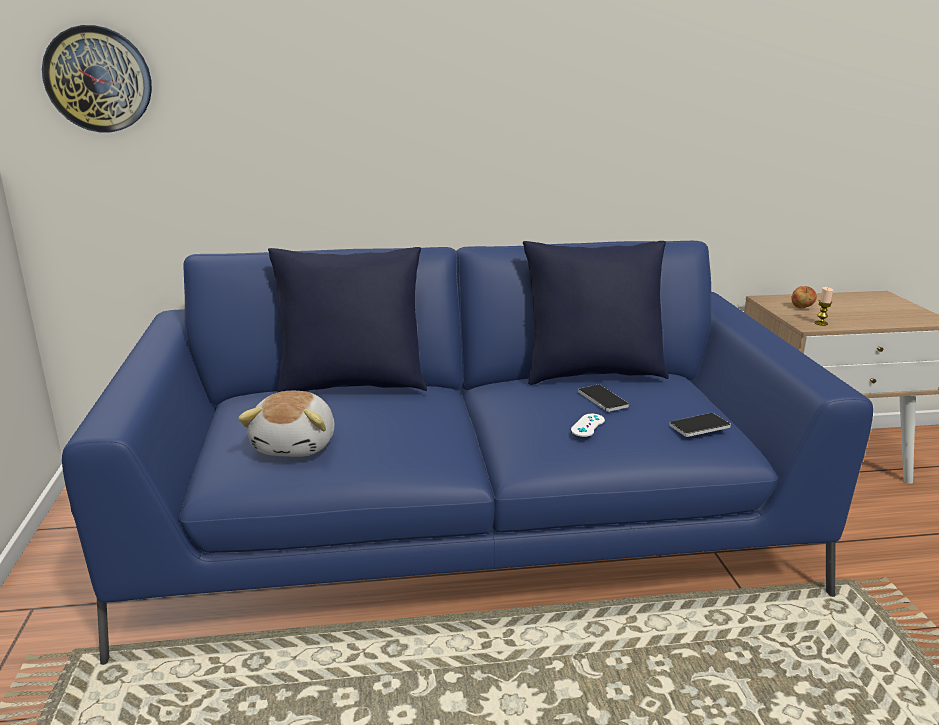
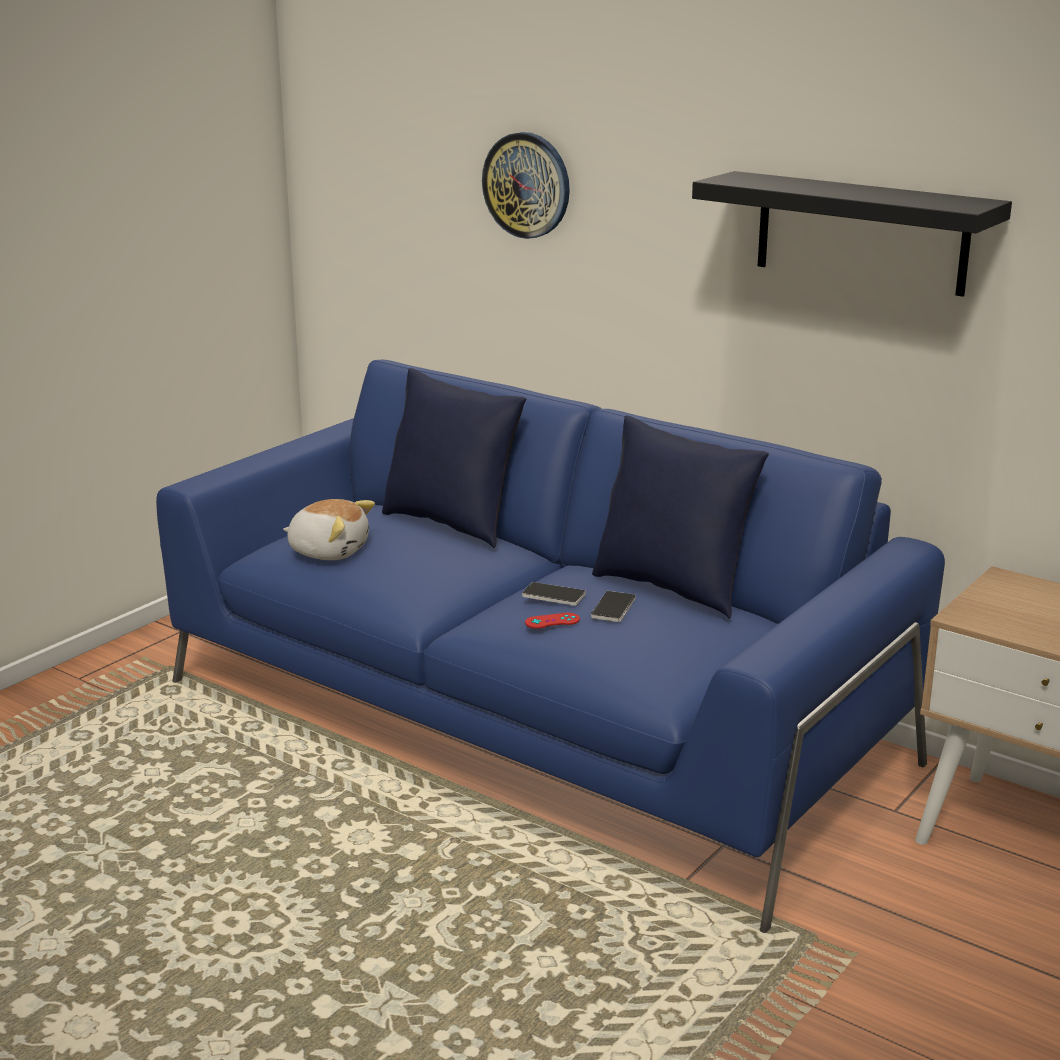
camera: 45 degrees right, 0 degrees up
(98, 79) = (358, 182): wall clock -> wall clock (527, 185)
(296, 445) = (329, 551): plush toy -> plush toy turned 120 degrees counterclockwise
(587, 425) = (552, 621): white game controller -> red game controller
(650, 66) = (861, 233): none -> black shelf
(699, 426) = (650, 662): phone -> phone (553, 596)
(801, 308) = (1018, 600): apple -> none
(821, 323) = (984, 621): candle -> none

